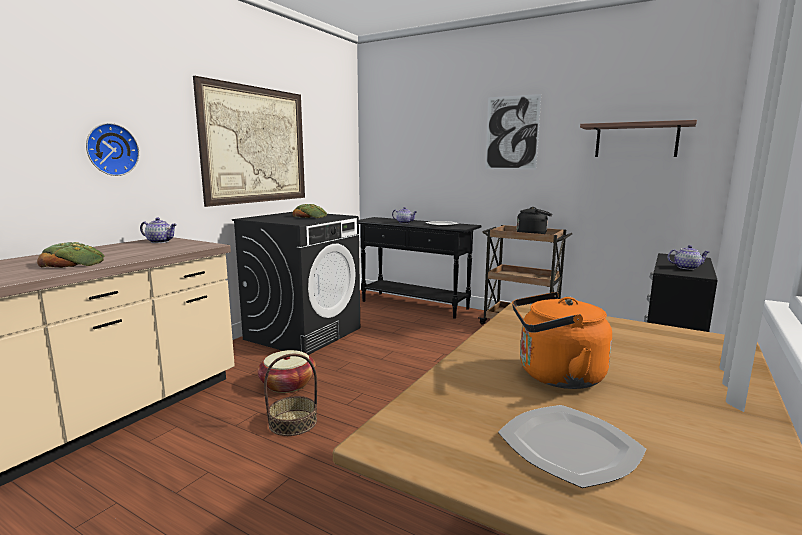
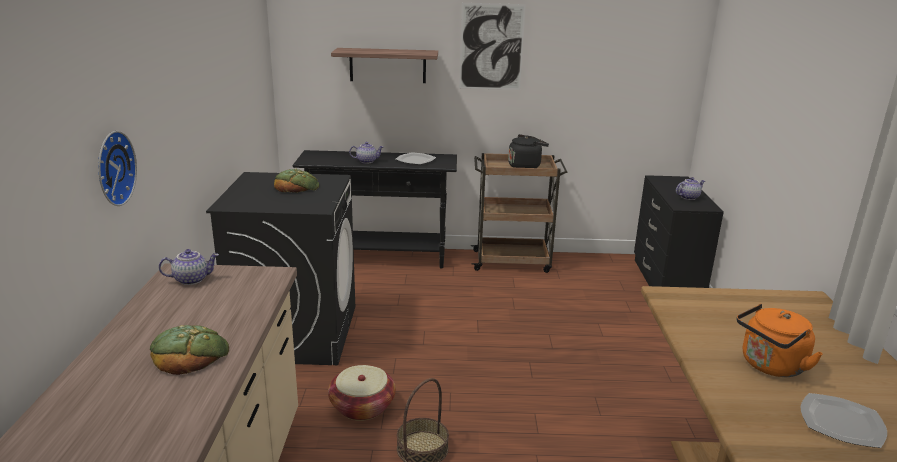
camera: 30 degrees left, 10 degrees up
(255, 145) = (207, 97): picture -> none
(636, 140) = (623, 62): shelf -> shelf (387, 65)

